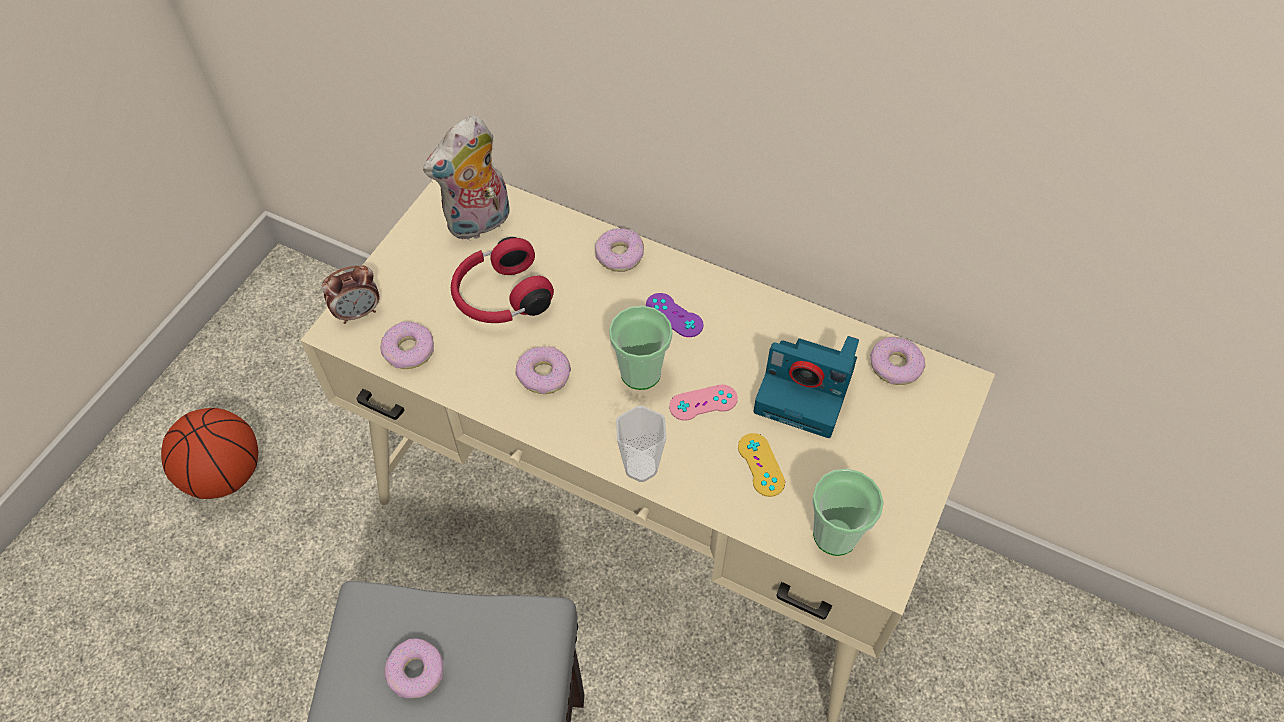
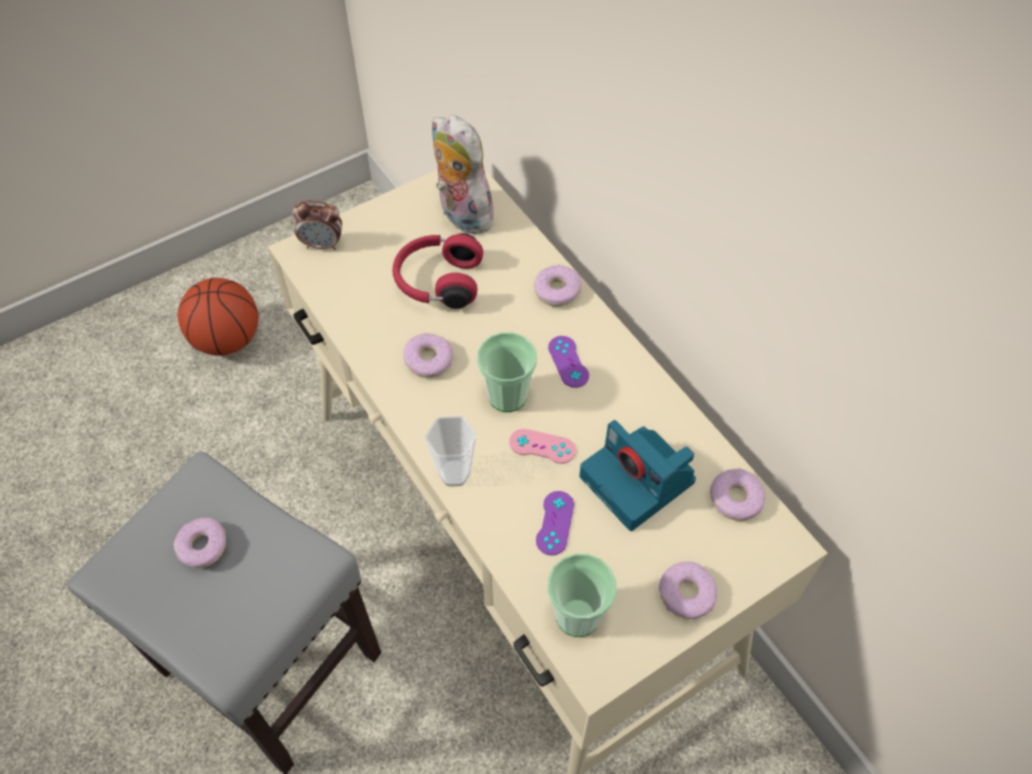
camera: 30 degrees right, 0 degrees up
(409, 351) = (339, 291): donut -> donut (686, 594)
(479, 223) = (461, 215): plush toy -> plush toy turned 60 degrees clockwise
(761, 465) = (555, 523): yellow game controller -> purple game controller

